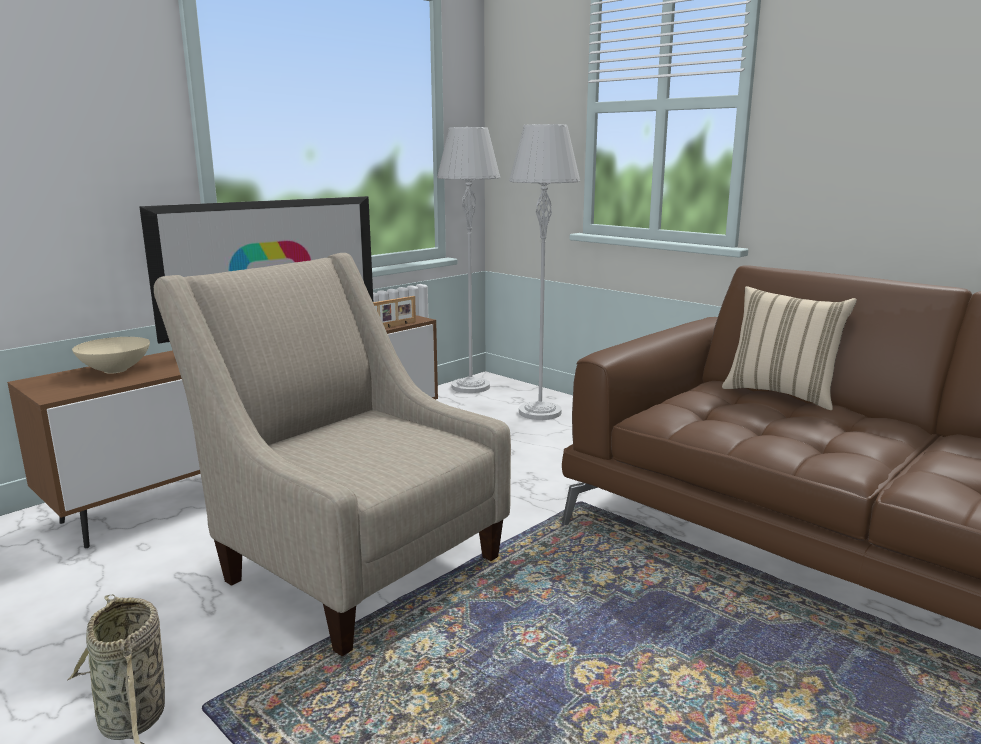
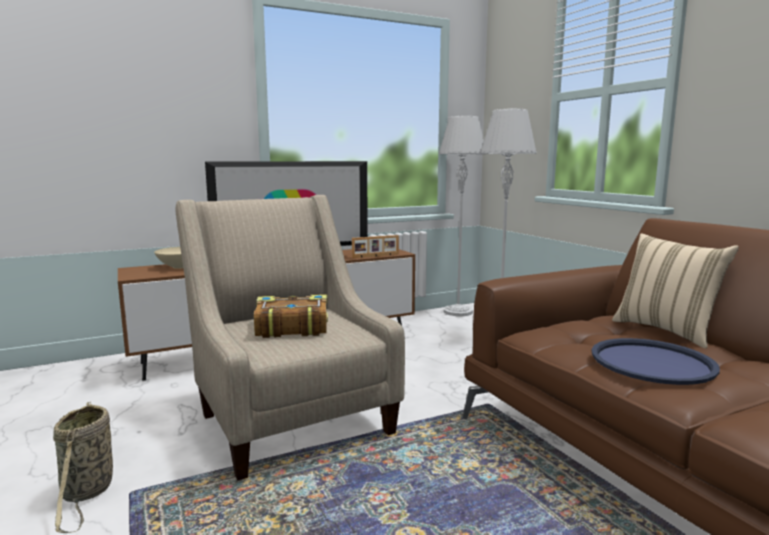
camera: 20 degrees right, 5 degrees down
(358, 444) = (291, 327): none -> book
(797, 433) = (651, 362): none -> blue tray

